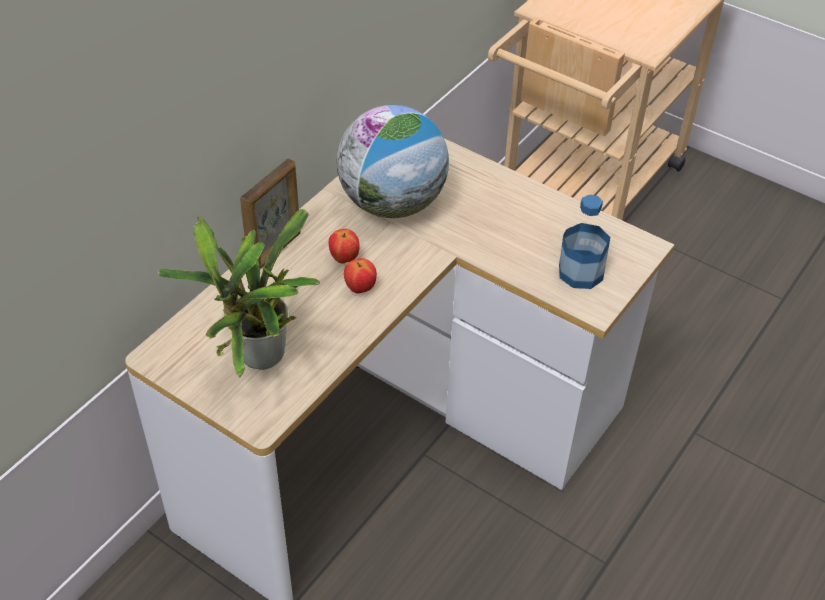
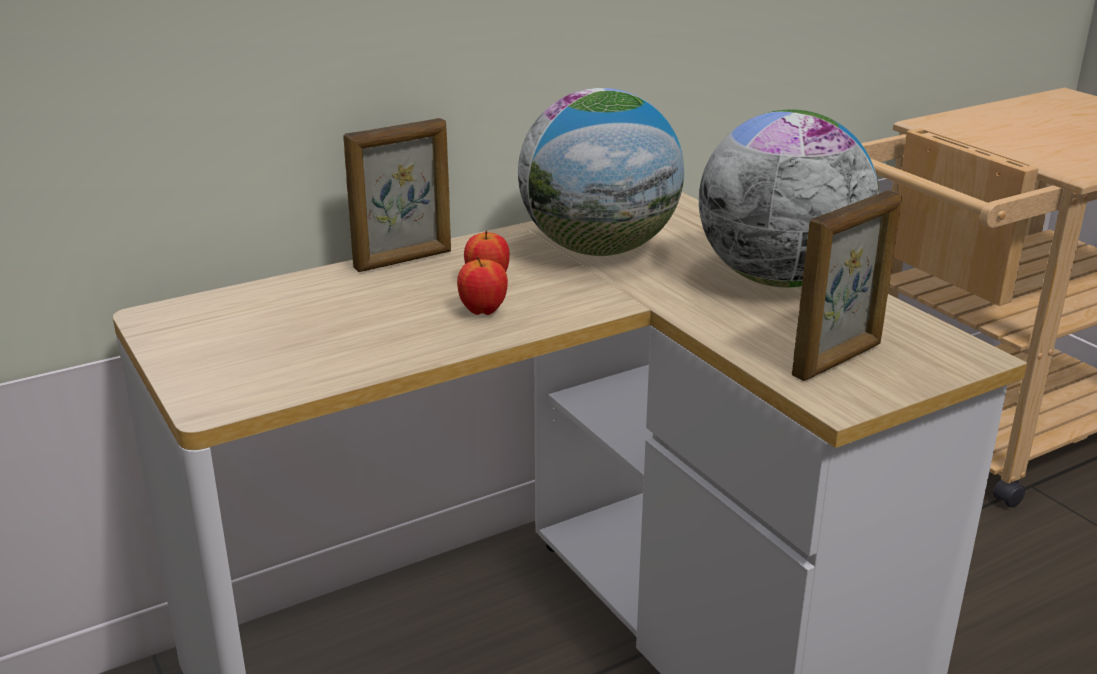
camera: 25 degrees right, 20 degrees down
(258, 361) = (276, 347): potted plant -> none
(515, 205) = (779, 279): none -> globe
(580, 272) = (838, 360): bottle -> picture frame

